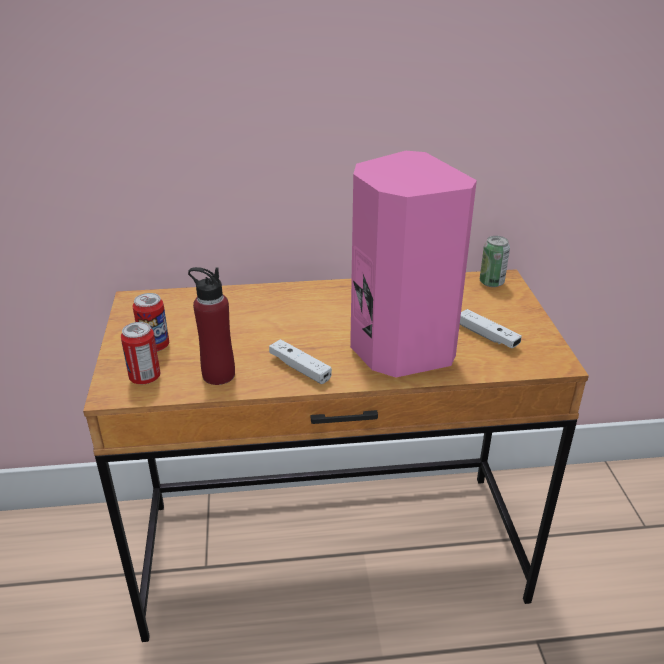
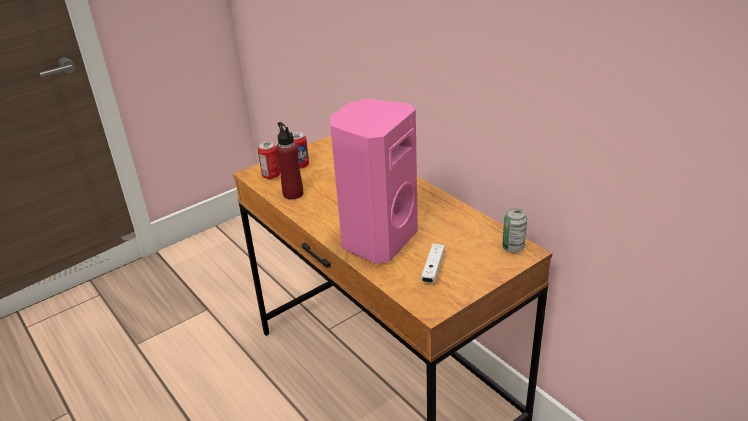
camera: 60 degrees right, 0 degrees up
(300, 368) = (323, 214): white game controller -> none

